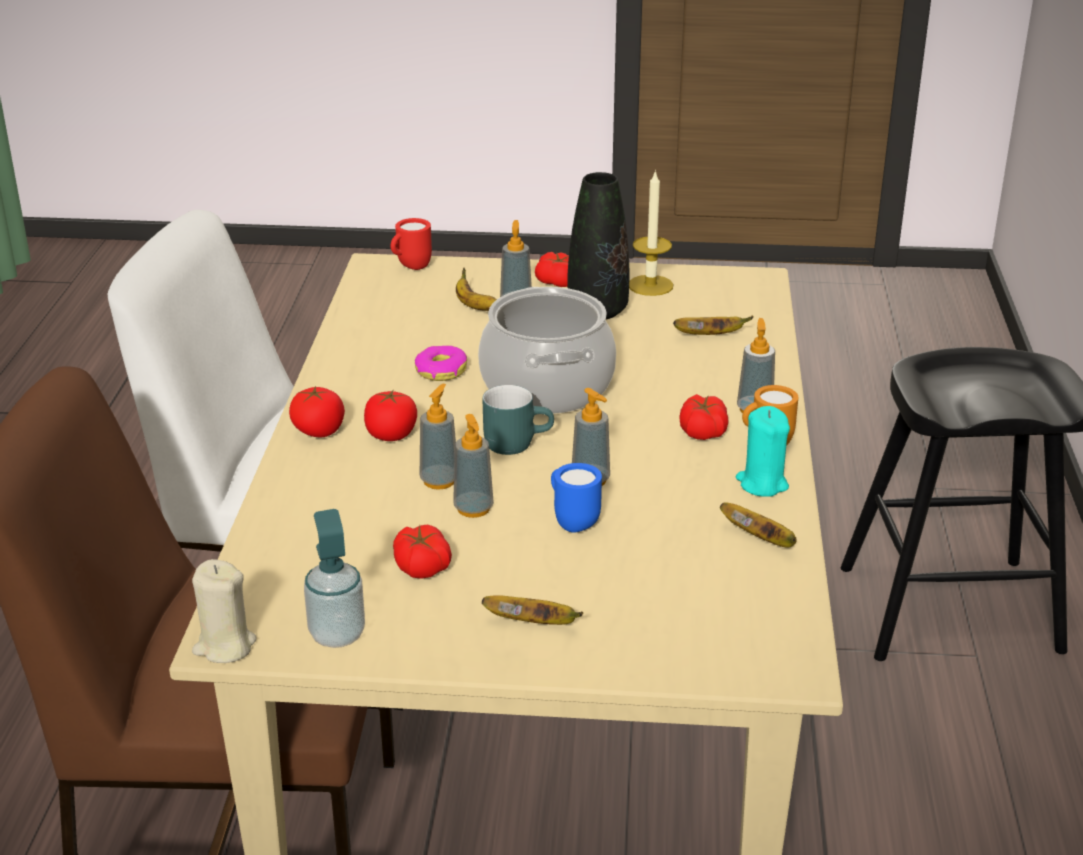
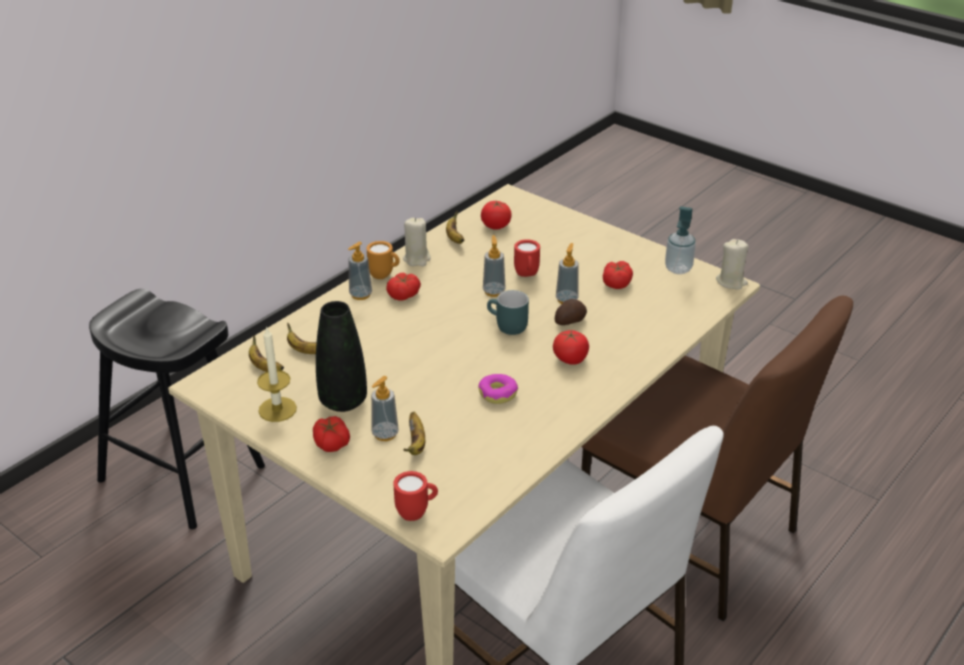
camera: 145 degrees left, 5 degrees up
(318, 431) = (610, 378): tomato -> tomato (496, 225)
(439, 480) = (569, 320): soap dispenser -> potato
(534, 623) = (590, 243): banana -> banana (264, 367)
(546, 387) = (449, 355): cooking pot -> none
(572, 522) = (527, 275): blue mug -> red mug
(762, 483) = (417, 259): turquoise candle -> beige candle

